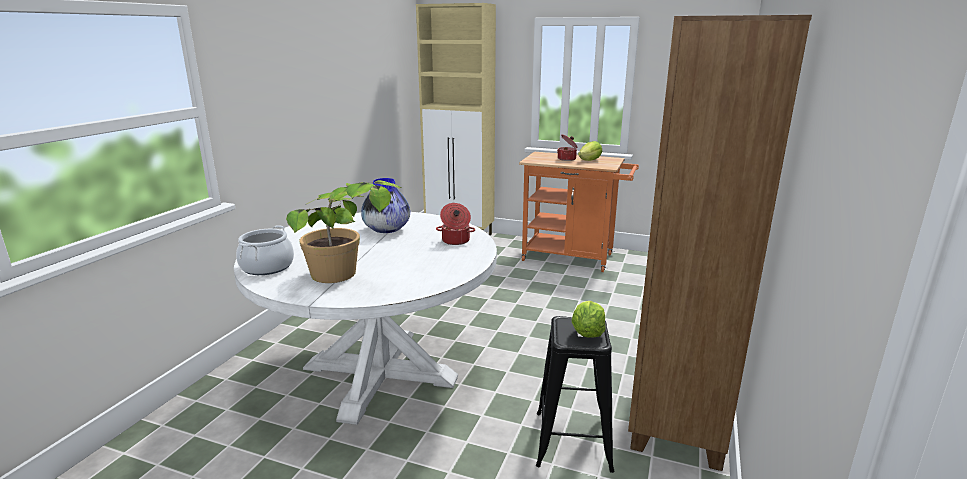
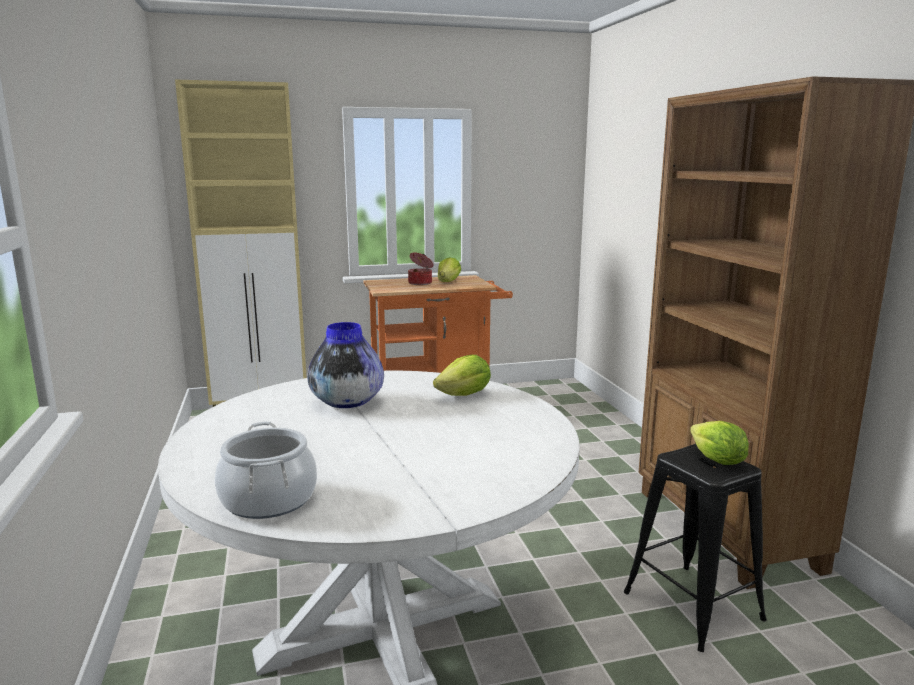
camera: 35 degrees left, 5 degrees down
(347, 281) = (436, 480): potted plant -> none
(455, 241) = (464, 395): cooking pot -> lettuce

